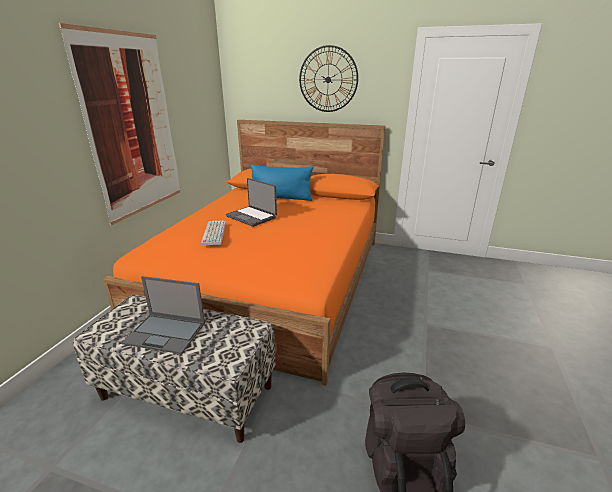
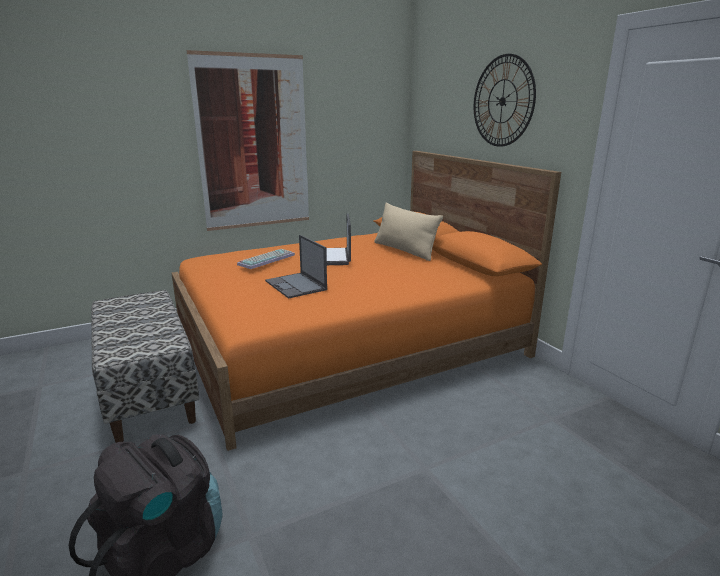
camera: 45 degrees right, 5 degrees down
(166, 333) = (129, 320): laptop -> laptop (296, 285)
(281, 198) = (404, 250): blue pillow -> beige pillow

